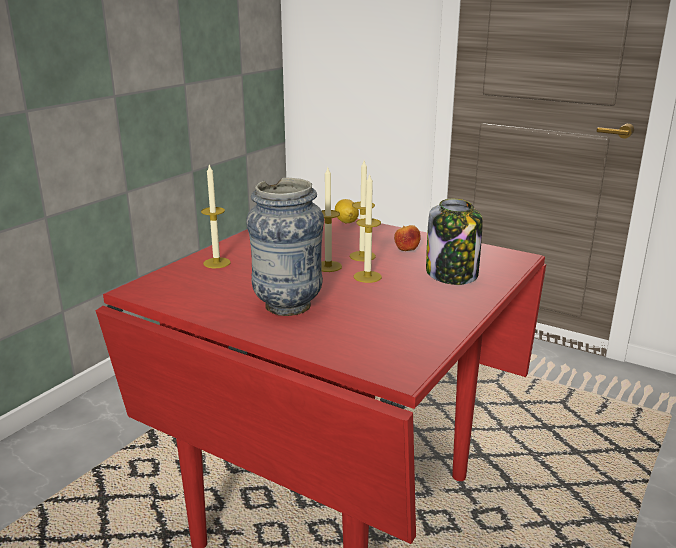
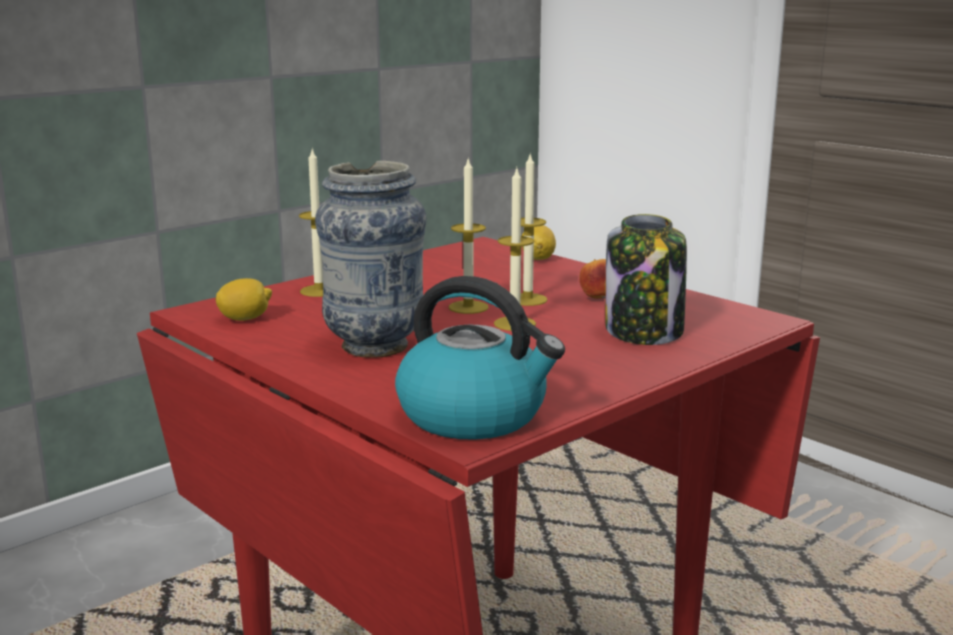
camera: 15 degrees right, 5 degrees down
(180, 292) = (245, 319): none -> lemon
(392, 354) = (475, 415): none -> kettle

